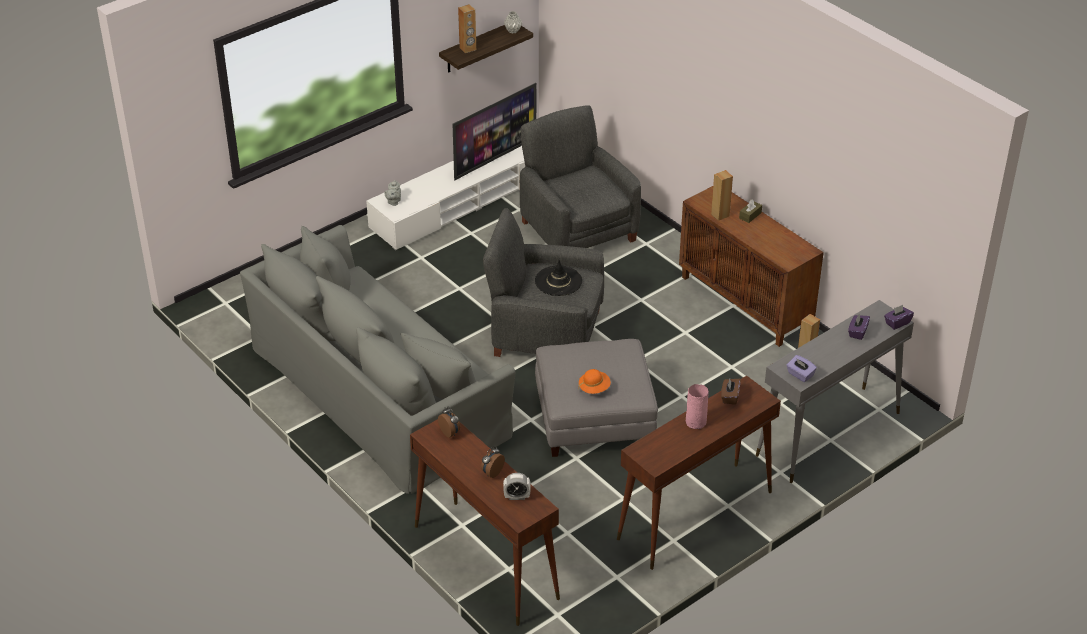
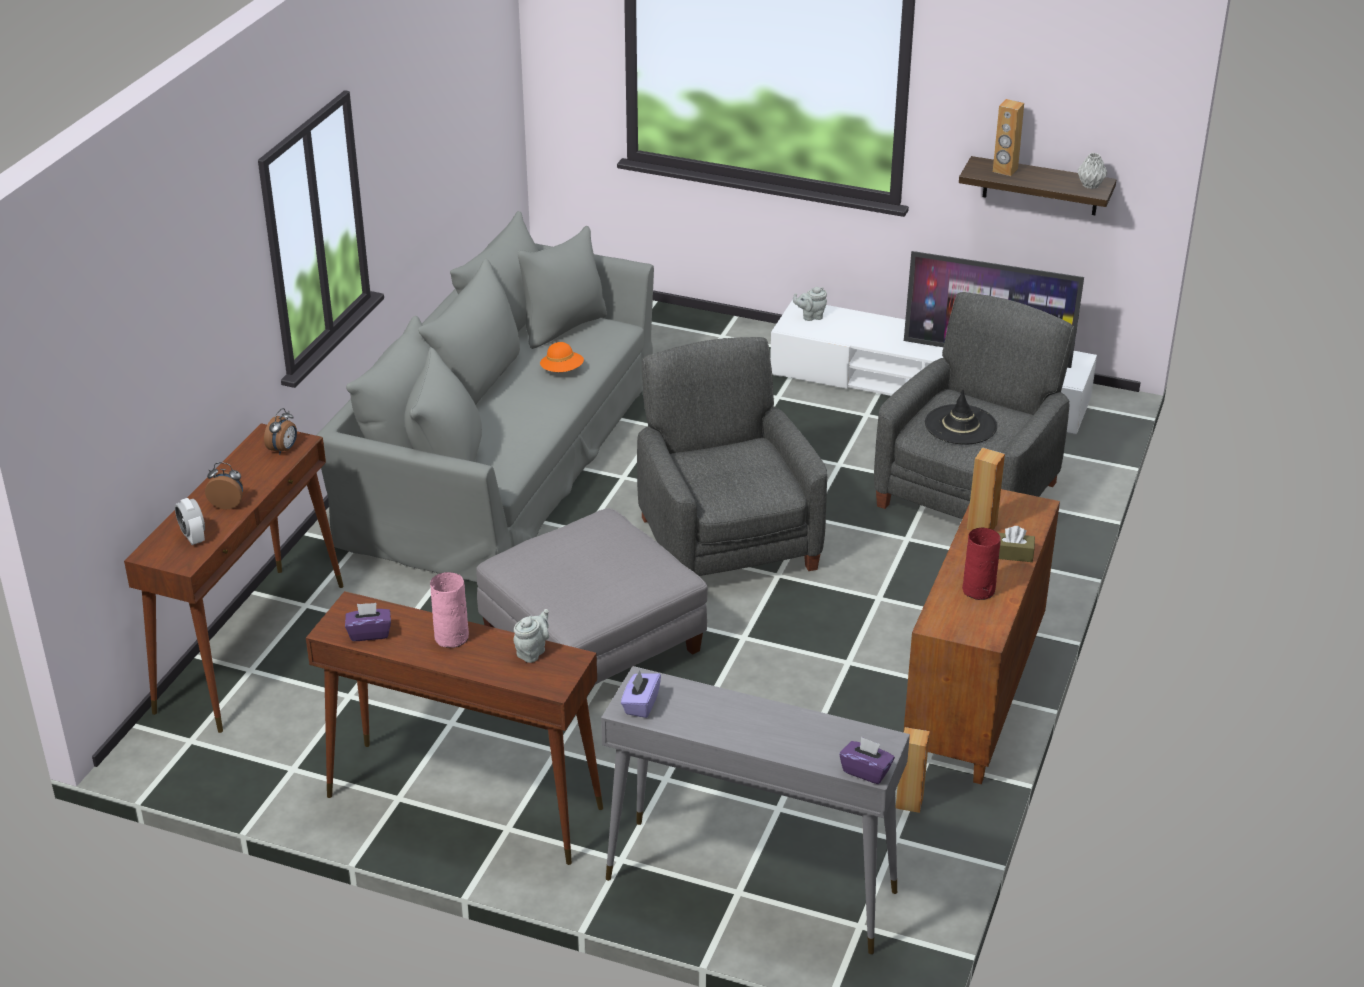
camera: 60 degrees right, 5 degrees down
(558, 281) = (741, 468): black hat -> black hat (960, 425)
(594, 388) = (555, 575): orange hat -> orange hat (562, 371)
(730, 397) = (532, 651): brown tissue box -> grey teapot
(771, 238) = (978, 590): none -> red vase
(857, 332) = (800, 734): purple tissue box -> purple tissue box (369, 633)

